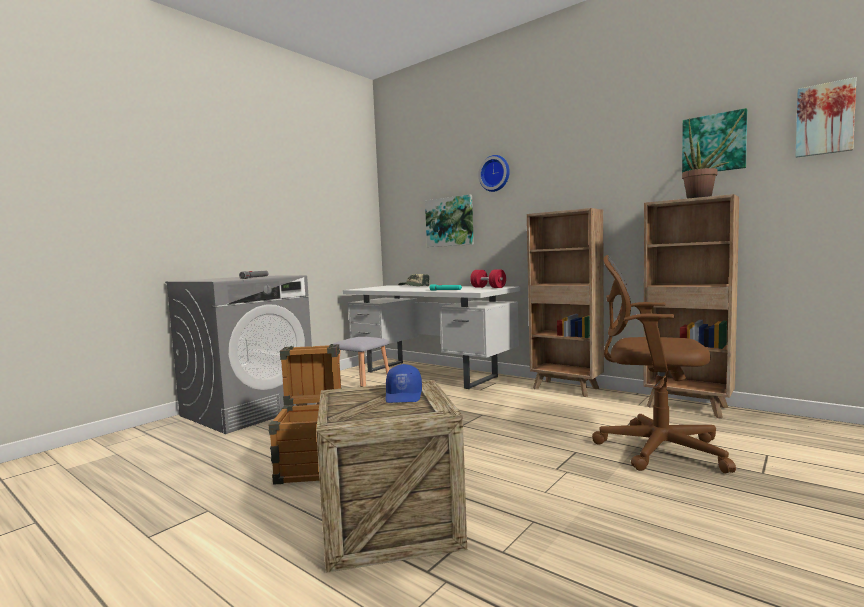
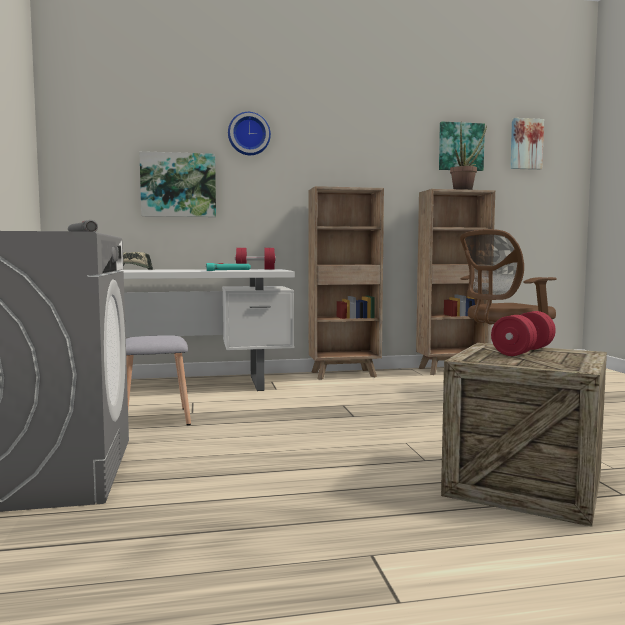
camera: 50 degrees left, 0 degrees up
(313, 464) = (332, 482): crate -> none
(404, 396) = (523, 351): blue cap -> red dumbbell

